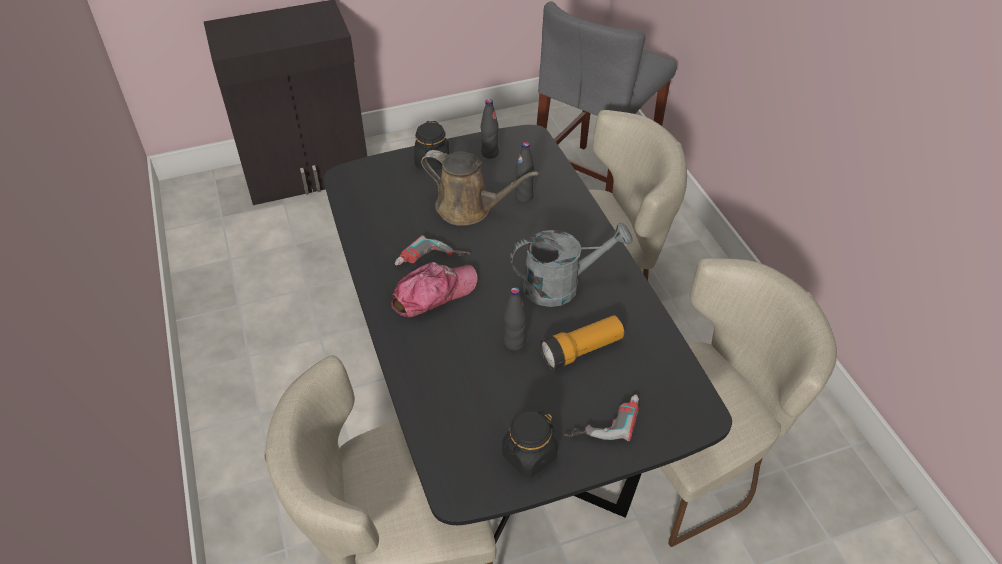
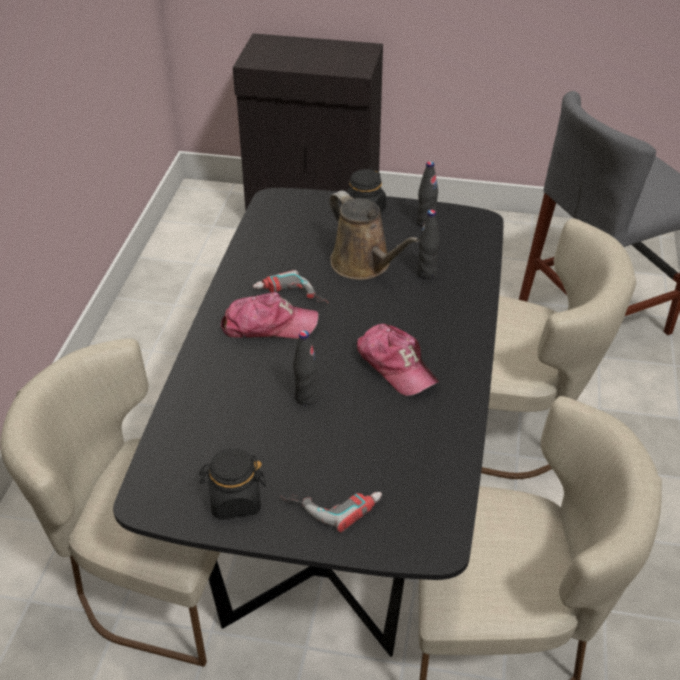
camera: 30 degrees right, 5 degrees down
(561, 285) = (396, 365): grey watering can -> cap
(581, 350) = (364, 431): flashlight -> none

